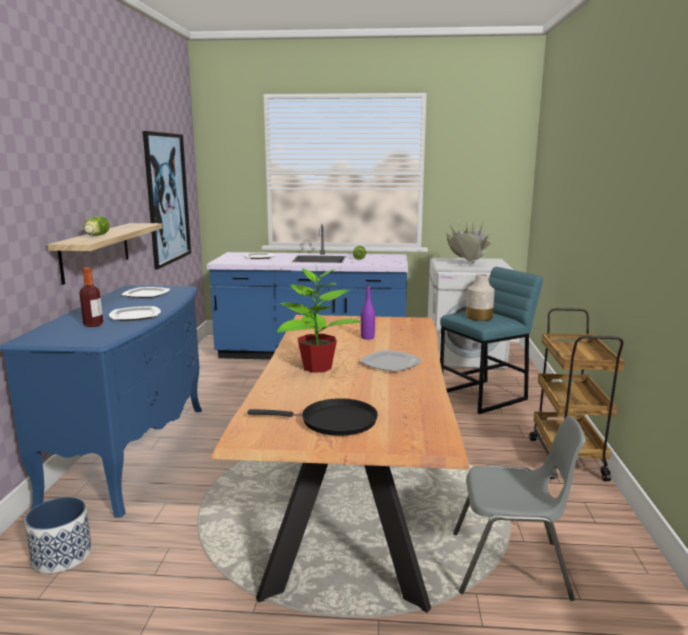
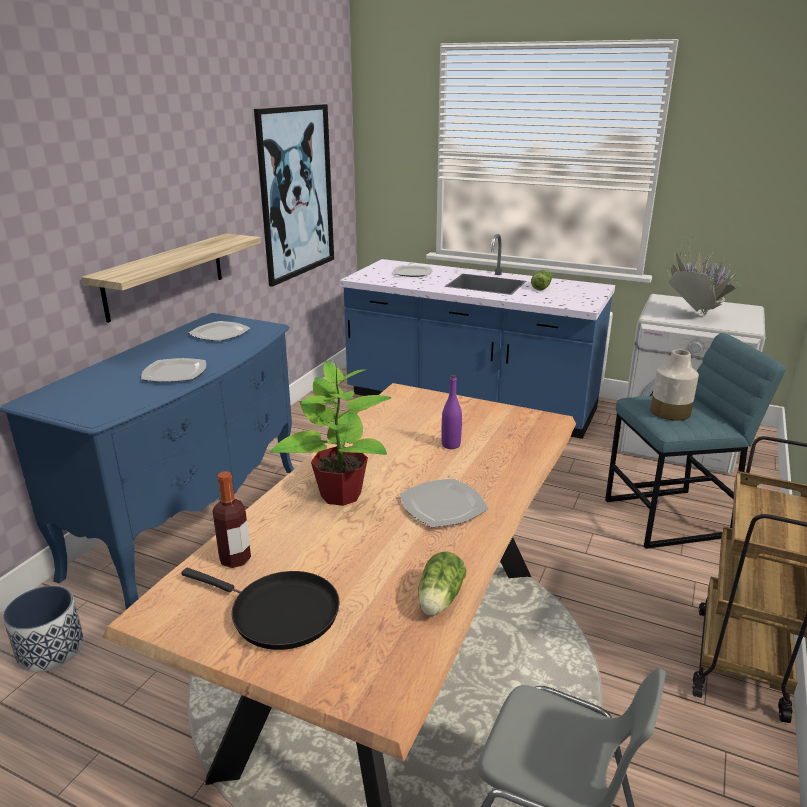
camera: 20 degrees right, 10 degrees up
(93, 325) = (118, 383): bottle -> bottle (235, 559)
(96, 236) = (151, 262): lettuce -> lettuce (439, 600)

